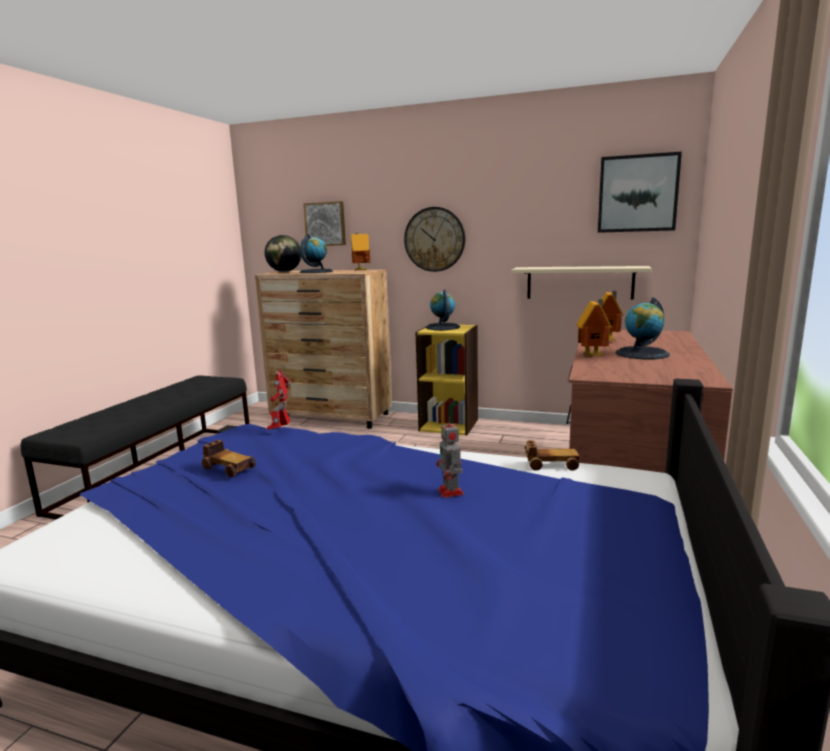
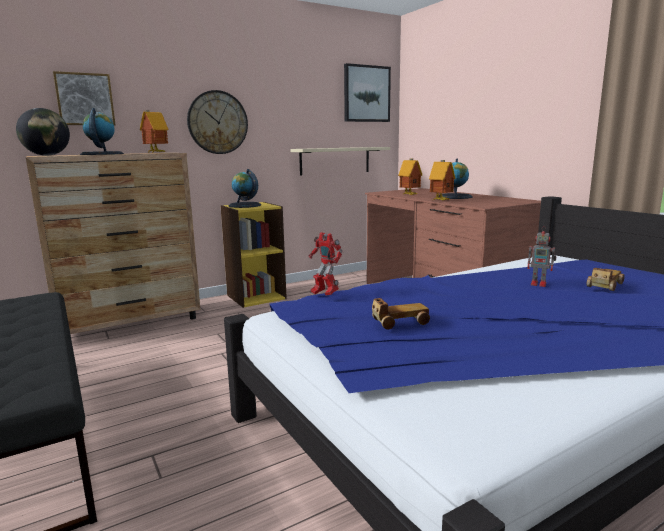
camera: 50 degrees left, 0 degrees up
(550, 465) = (514, 263): toy car -> toy car (604, 285)

